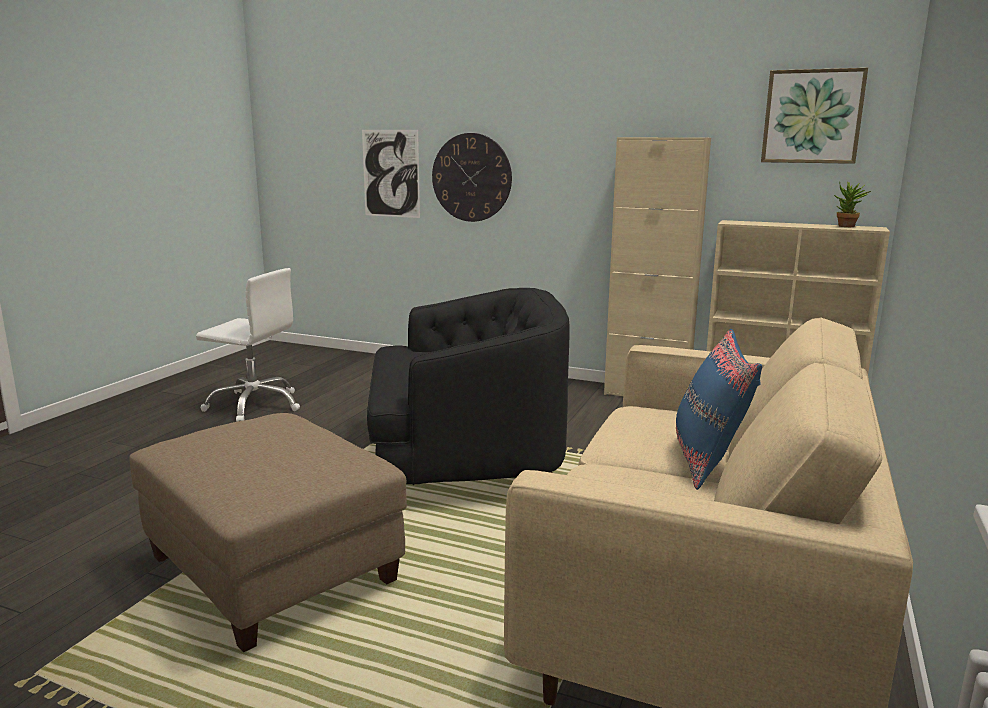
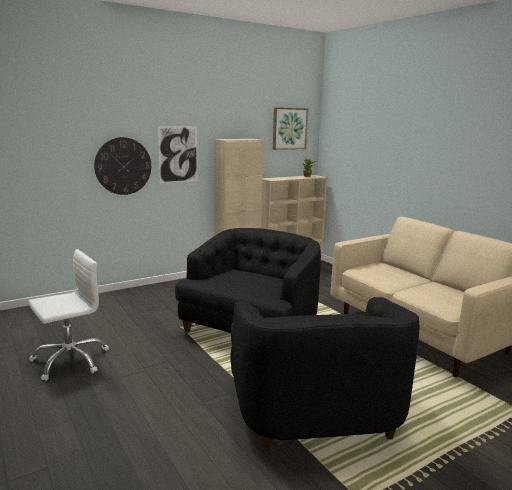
camera: 55 degrees left, 0 degrees up
(271, 570) = (314, 407): beige ottoman -> black armchair
(391, 173) = (58, 167): picture -> picture (178, 154)
(708, 462) = (415, 277): blue pillow -> none

